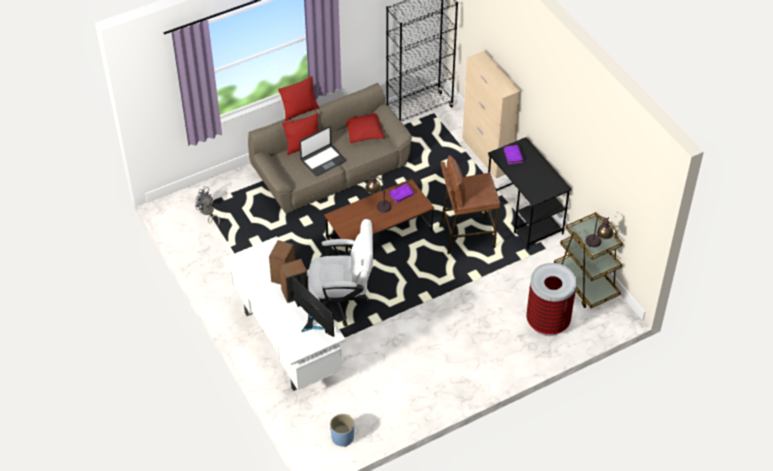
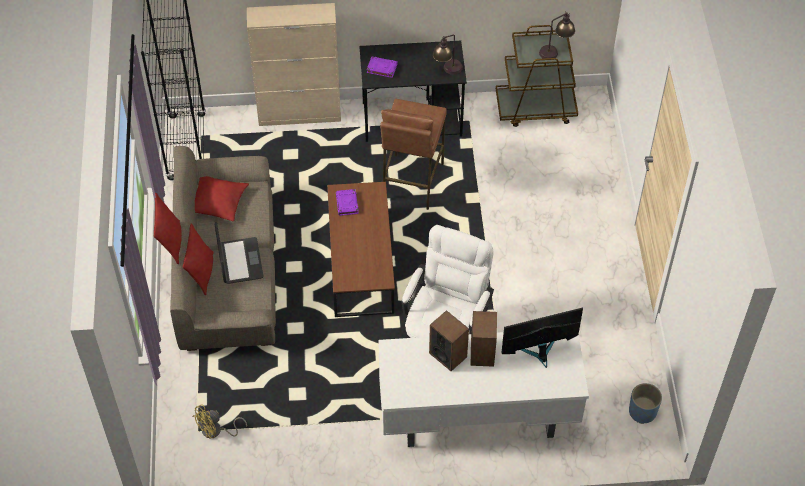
camera: 65 degrees left, 5 degrees up
(207, 213) = (216, 431): grey fan -> yellow fan
(378, 205) = (350, 232): table lamp -> table lamp (447, 71)
(547, 322) = (571, 161): trash can -> none

